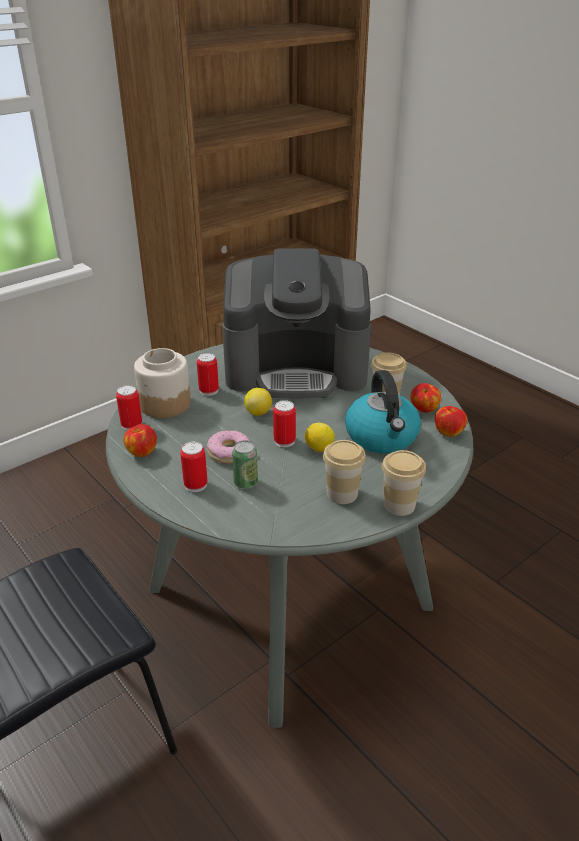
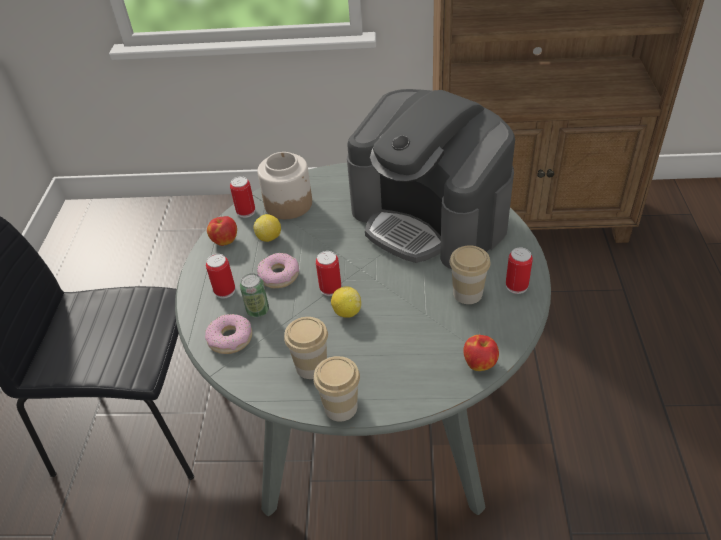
camera: 45 degrees right, 10 degrees up
(209, 390) = (333, 206): can -> can (516, 286)
(250, 512) = (230, 339): none -> donut
(258, 412) = (344, 249): lemon -> lemon (269, 238)
(382, 437) = (413, 332): kettle -> none
(424, 409) = (489, 325): apple -> none

